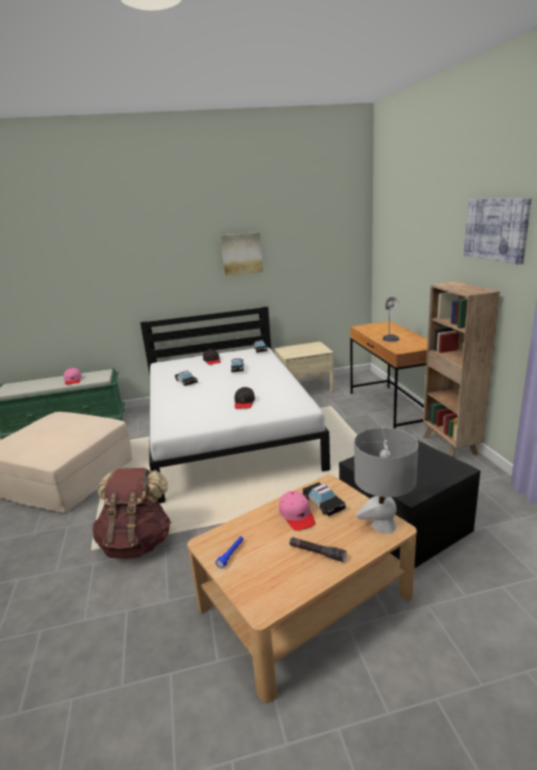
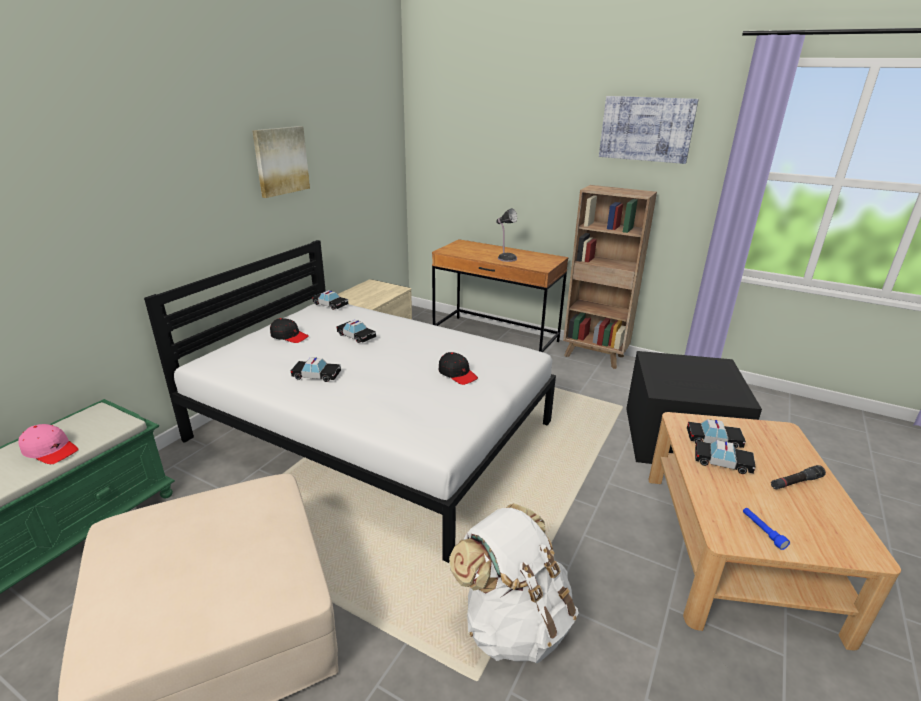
camera: 50 degrees left, 5 degrees up
(137, 543) = (514, 623): brown backpack -> white backpack
(297, 515) = (722, 462): pink cap -> toy car
(383, 525) = (777, 433): grey table lamp -> none

